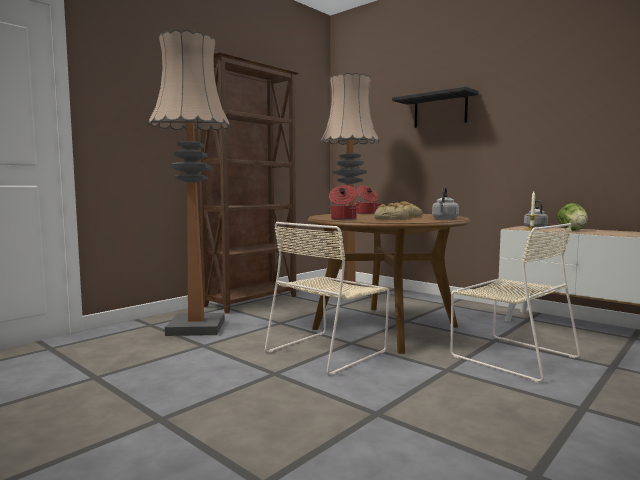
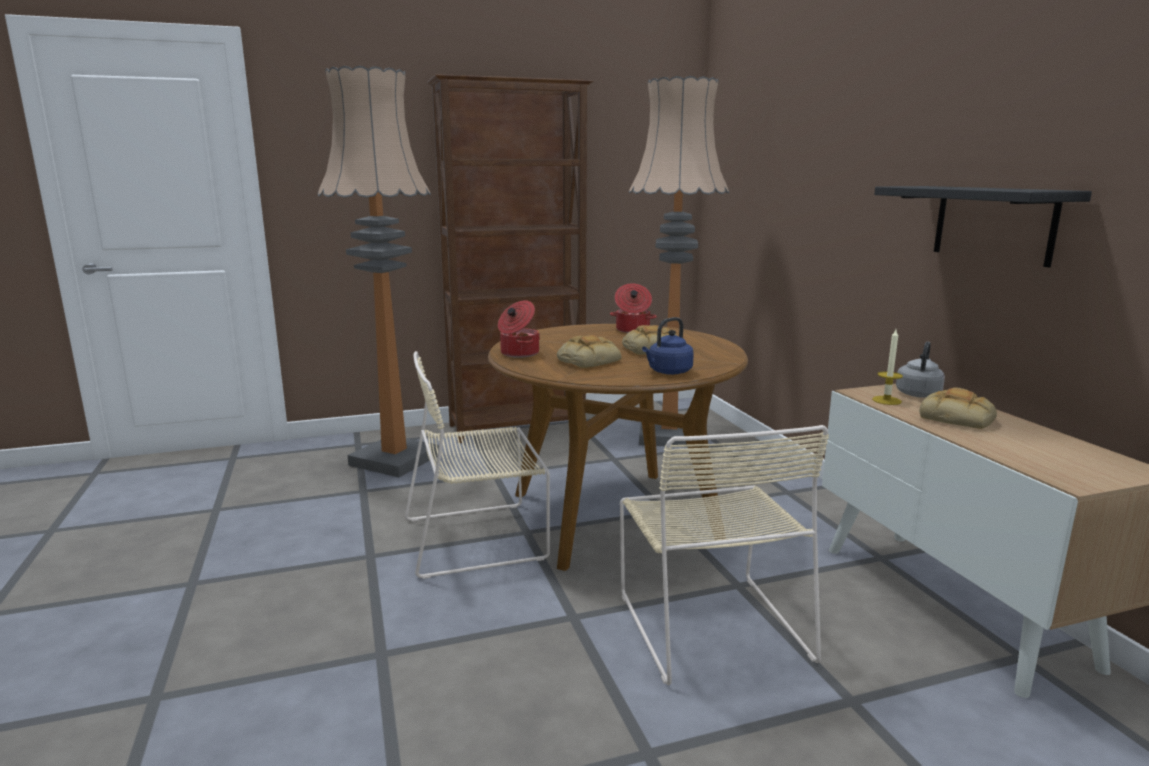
camera: 30 degrees right, 10 degrees up
(440, 110) = (832, 138): black shelf -> black shelf (993, 223)
(444, 219) = (668, 372): grey kettle -> blue kettle
(572, 230) = (958, 418): lettuce -> bread

